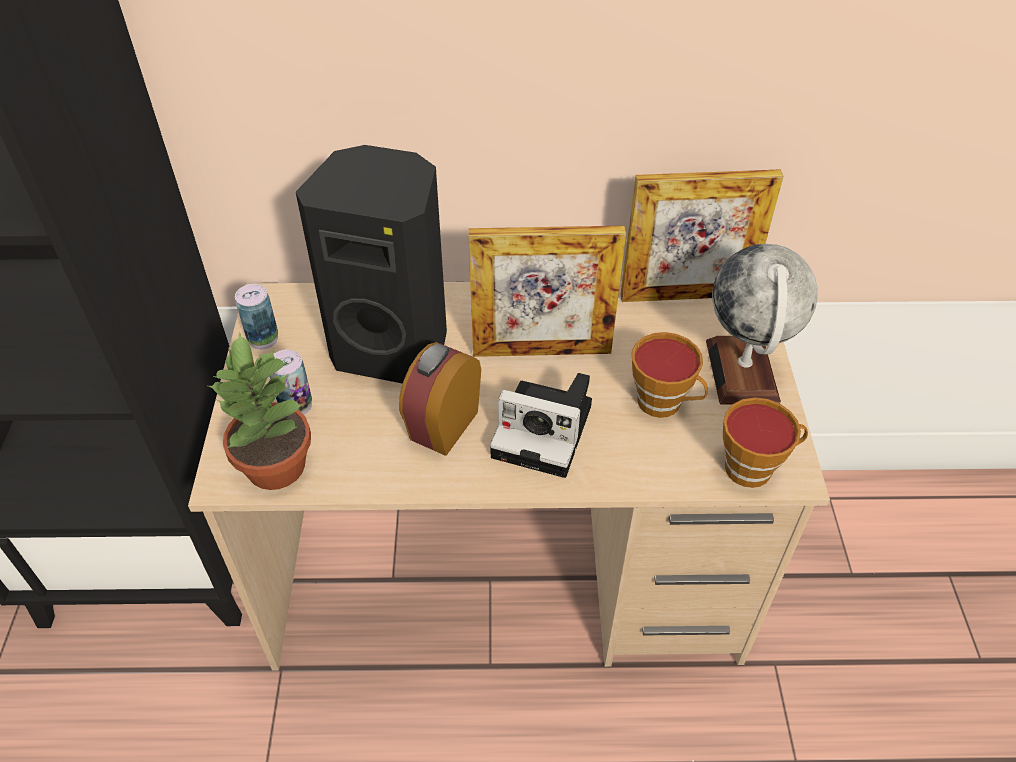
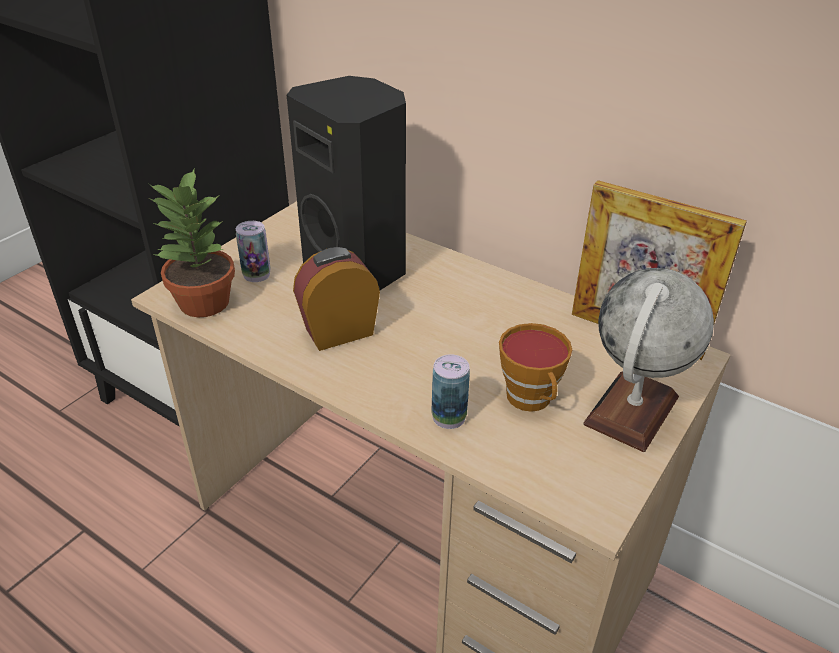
camera: 35 degrees right, 10 degrees down
(263, 339) = (280, 229): can -> can (449, 417)
(541, 351) = (466, 318): picture frame -> none
(547, 431) = (411, 371): camera -> none
(754, 467) = (564, 487): cup -> none

